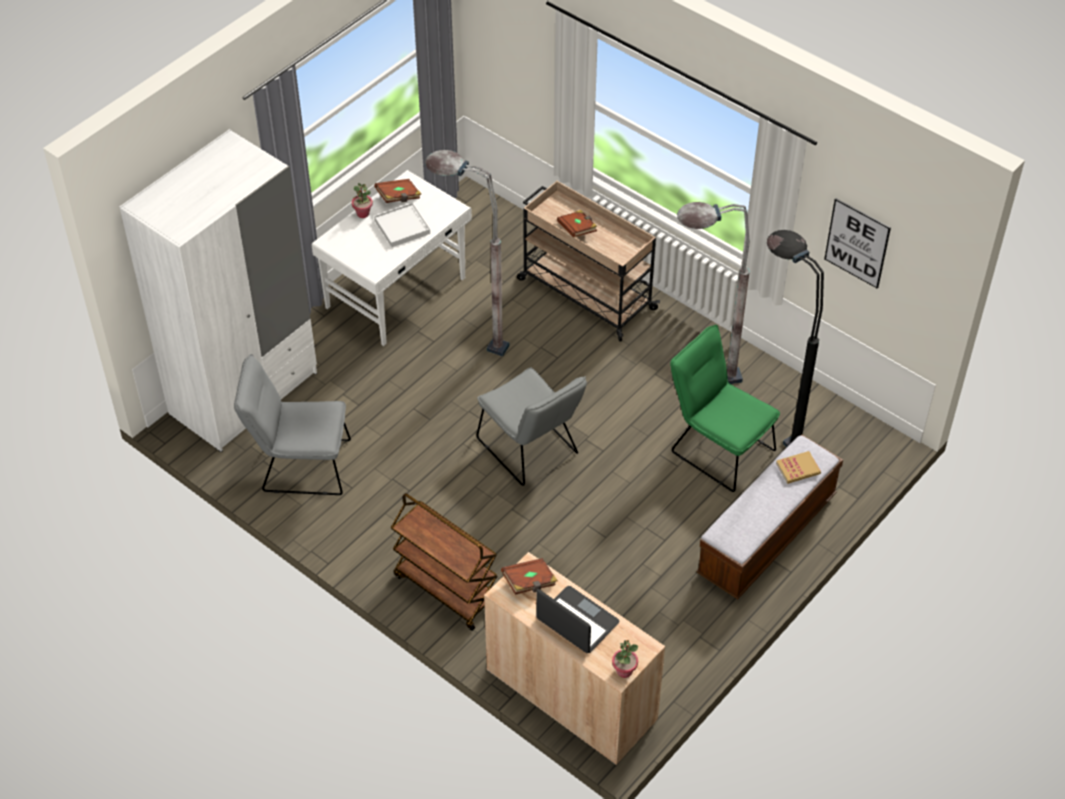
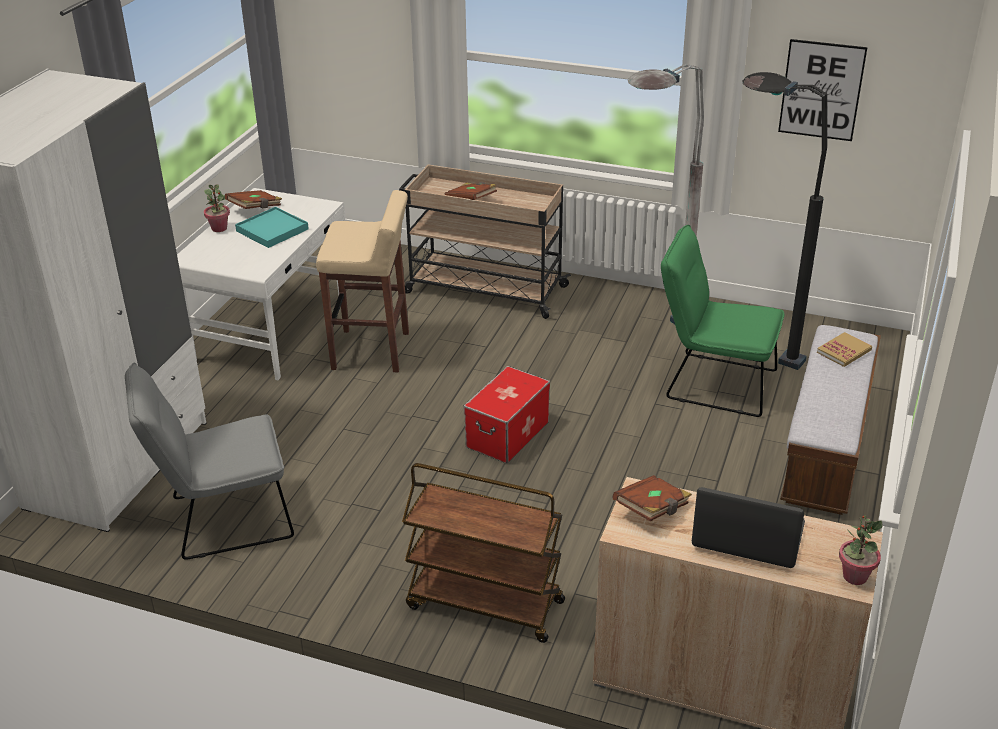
camera: 20 degrees left, 15 degrees down
(402, 227) = (272, 230): white tray -> turquoise tray
(466, 336) = (372, 351): grey floor lamp -> beige stool
(531, 450) = (508, 435): grey chair -> storage box

